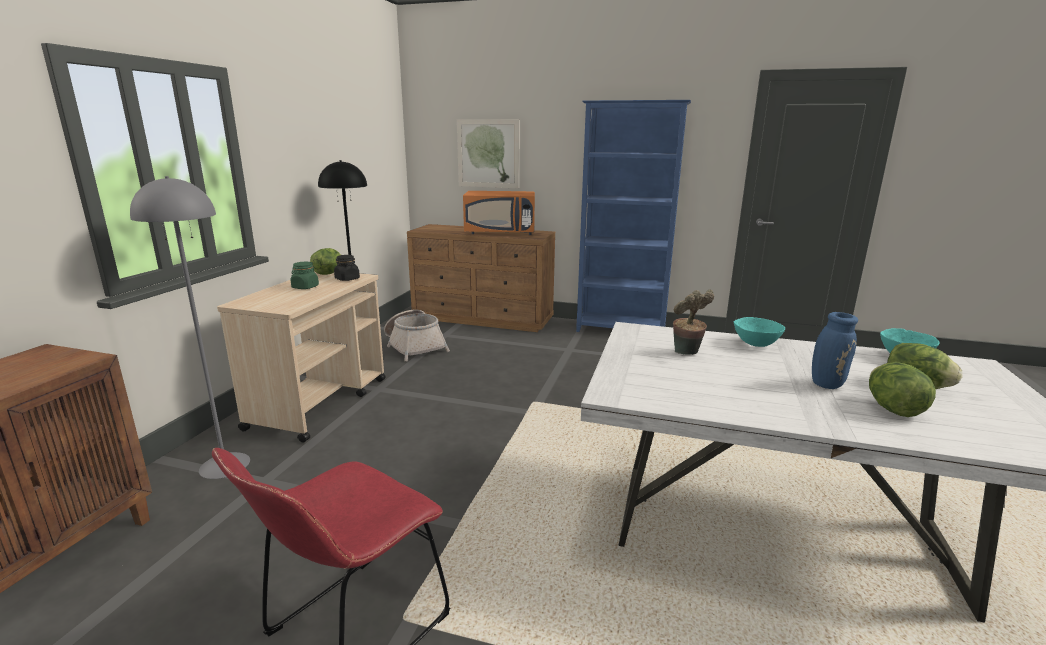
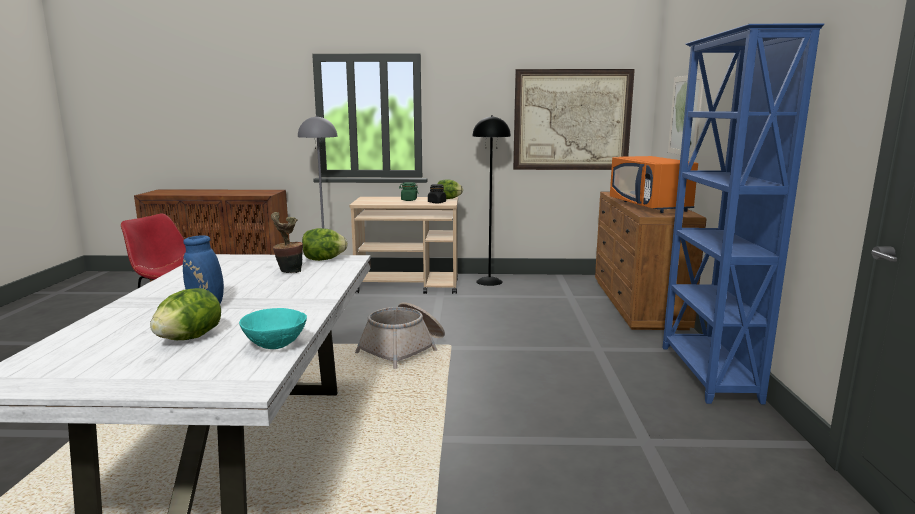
camera: 75 degrees right, 5 degrees down
(365, 161) = (572, 120): none -> picture
(414, 346) = (530, 291): basket -> basket (404, 349)
(756, 344) = (315, 291): turquoise bowl -> none
(893, 409) = (146, 323): lettuce -> lettuce (323, 260)

